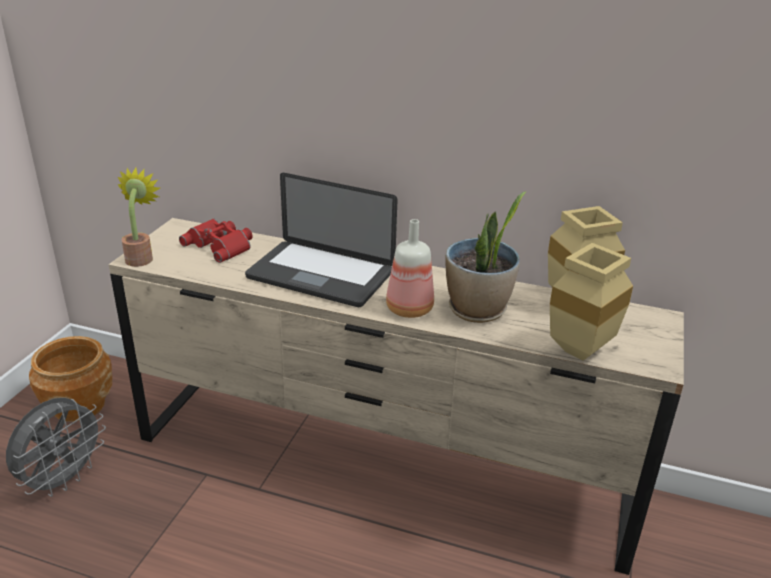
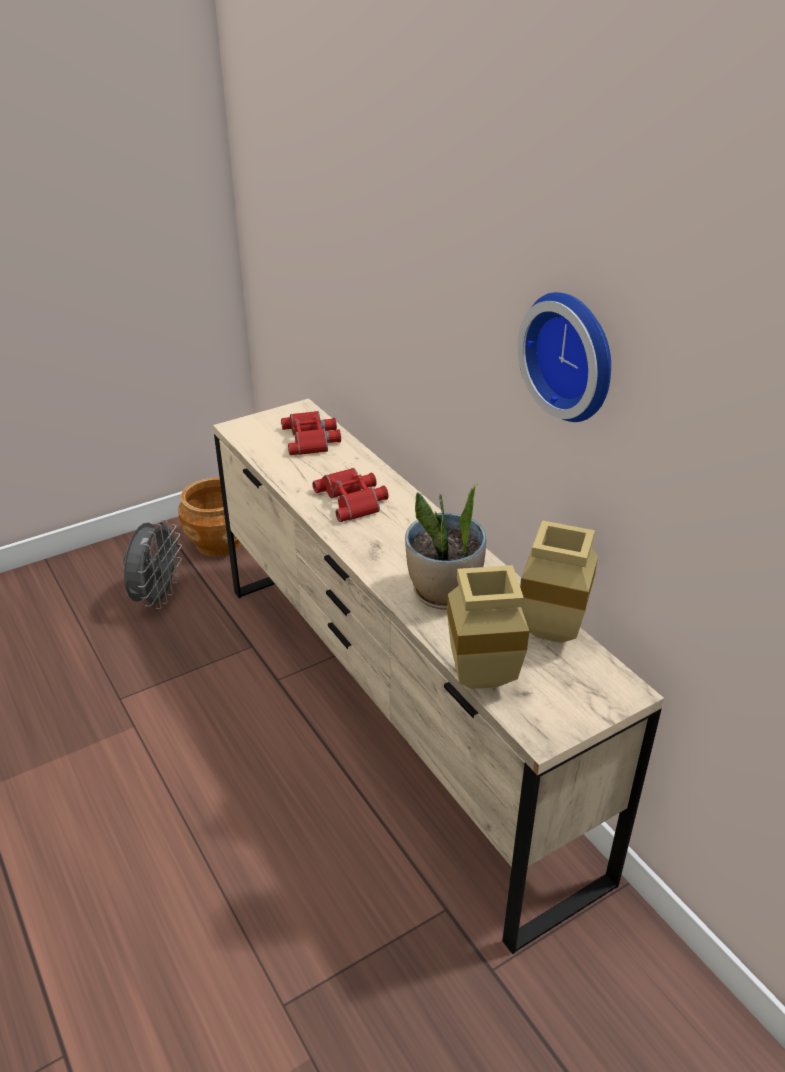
camera: 40 degrees right, 5 degrees up
(63, 480) = (157, 597): grey fan -> grey fan turned 60 degrees counterclockwise
(141, 257) = (241, 427): potted plant -> none
(320, 275) = (353, 499): laptop -> red binoculars
(409, 310) = (383, 565): bottle -> none
(560, 68) = (573, 355): none -> wall clock

